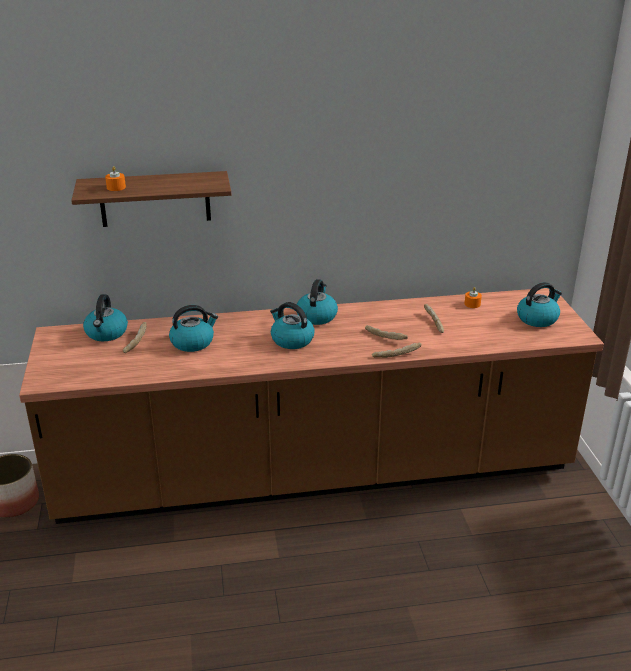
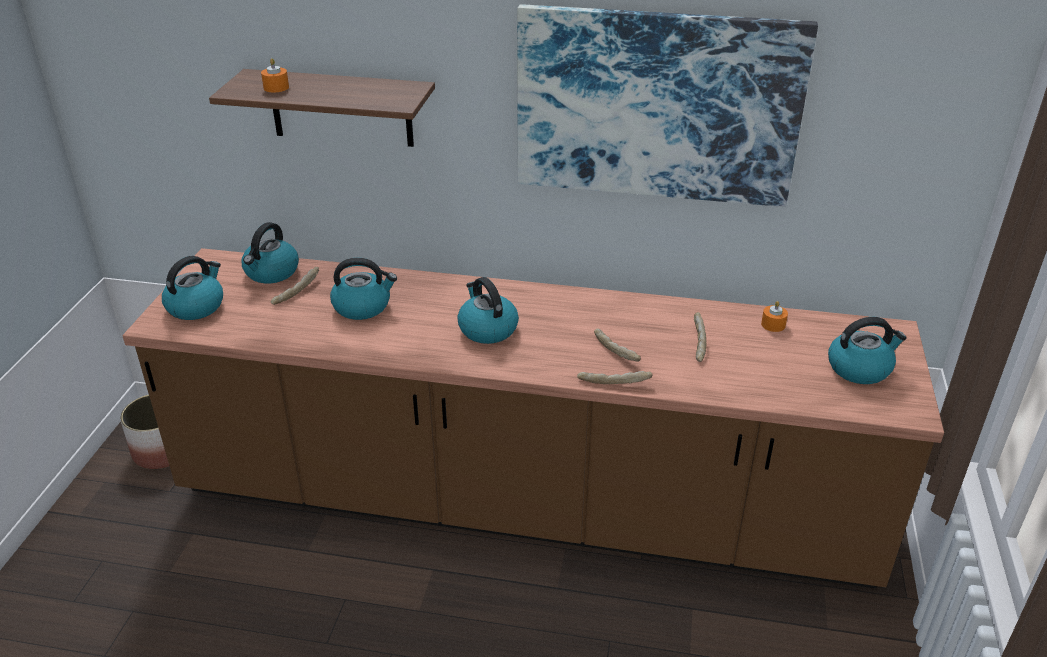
camera: 20 degrees right, 5 degrees up
(316, 316) = (542, 300): kettle -> kettle (196, 306)
(382, 168) = (657, 105): none -> picture

